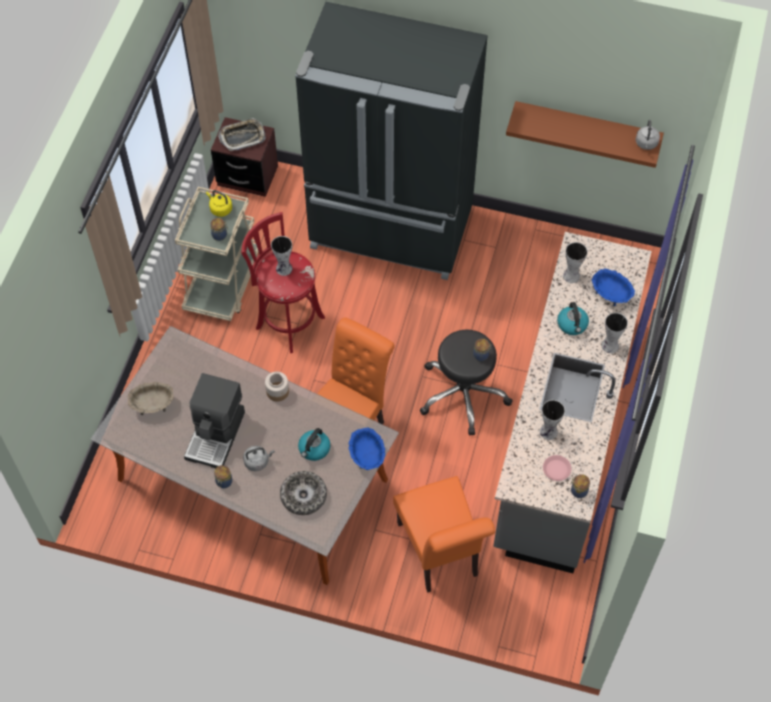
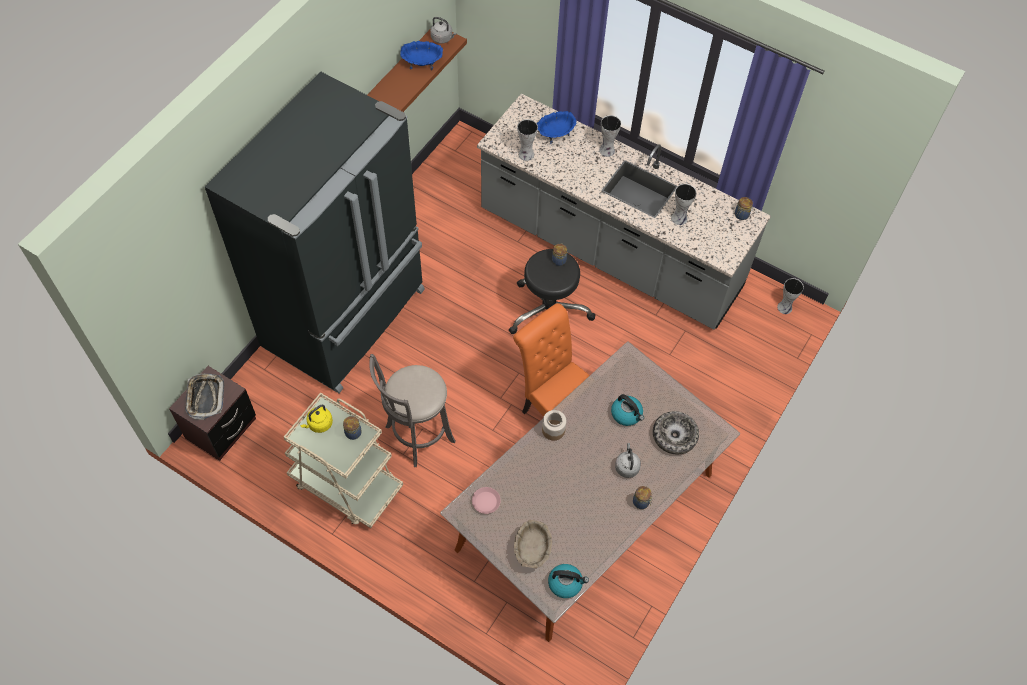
camera: 75 degrees left, 0 degrees up
(216, 435) = (586, 497): coffee machine -> none
(284, 269) = (411, 388): vase -> vase (785, 307)
(287, 321) = (416, 436): red stool -> grey stool
(367, 456) = (646, 372): blue bowl -> blue bowl (422, 63)
(440, 554) = (703, 376): orange chair -> none
(556, 469) = (717, 223): pink plate -> pink plate (486, 501)
(572, 325) = (577, 169): kettle -> kettle (565, 583)

